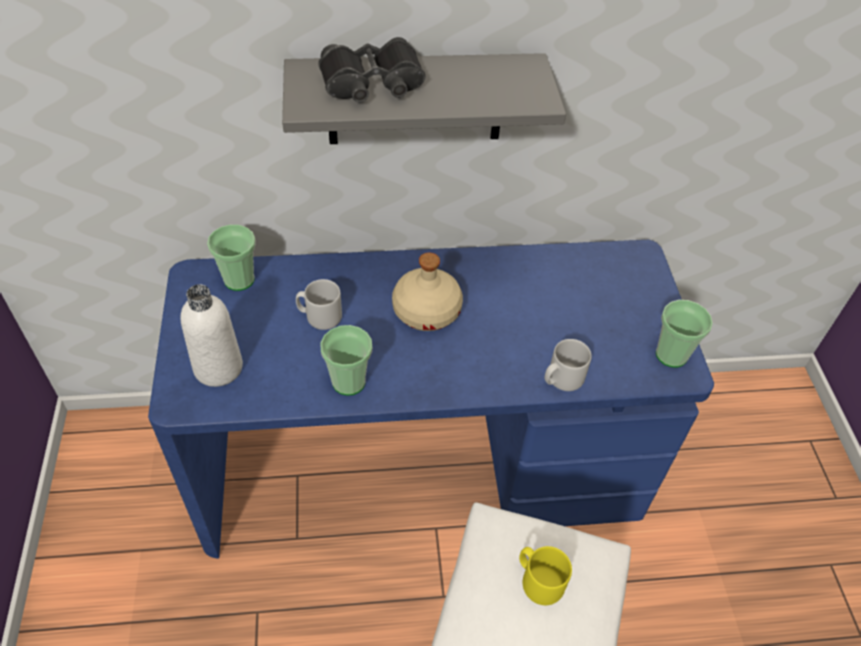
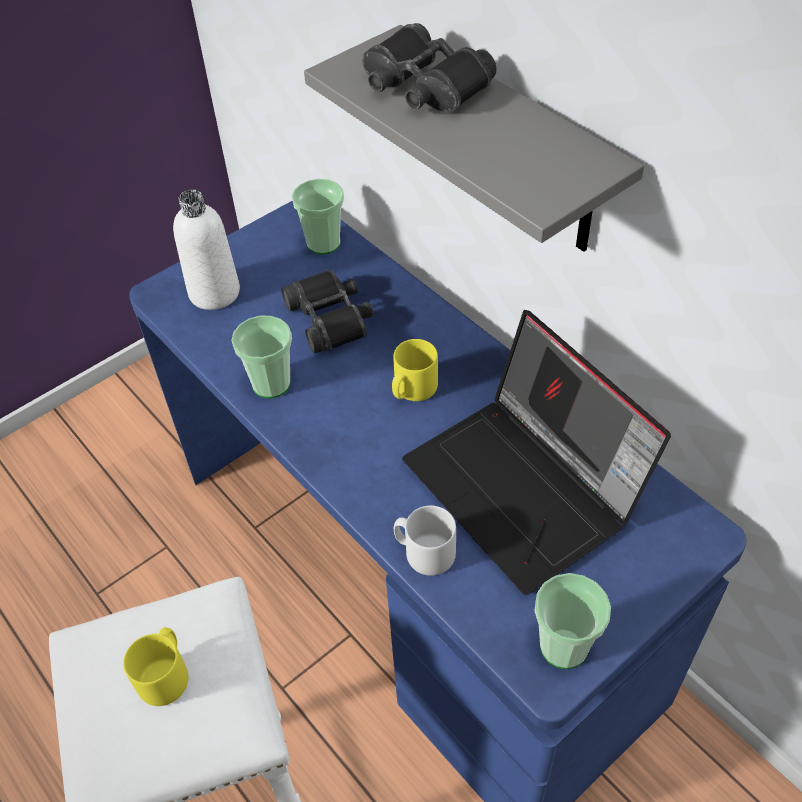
camera: 60 degrees right, 0 degrees up
(319, 316) = (331, 318): grey mug -> black binoculars
(427, 311) = (412, 389): beige bottle -> yellow mug
(552, 305) = (526, 488): none -> laptop

